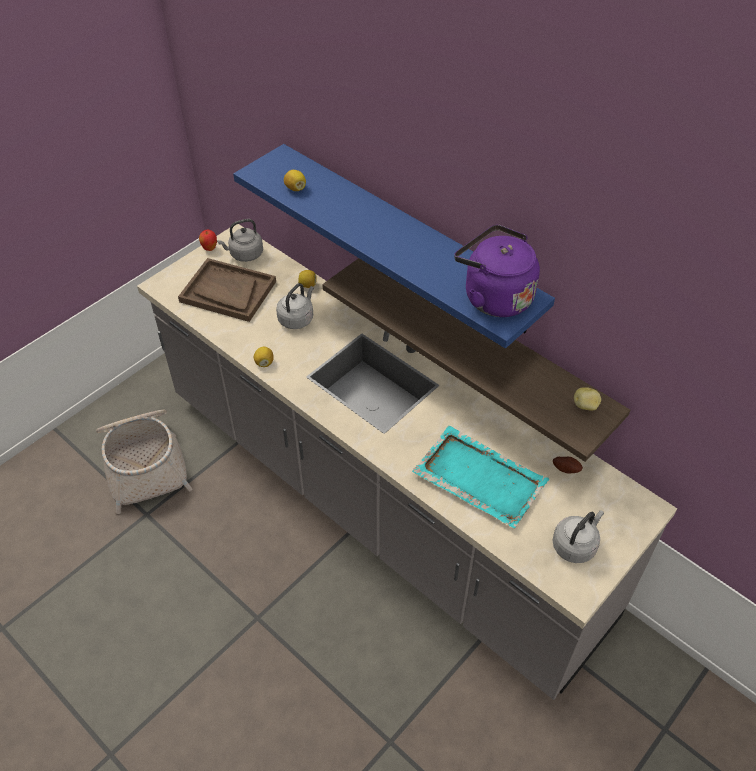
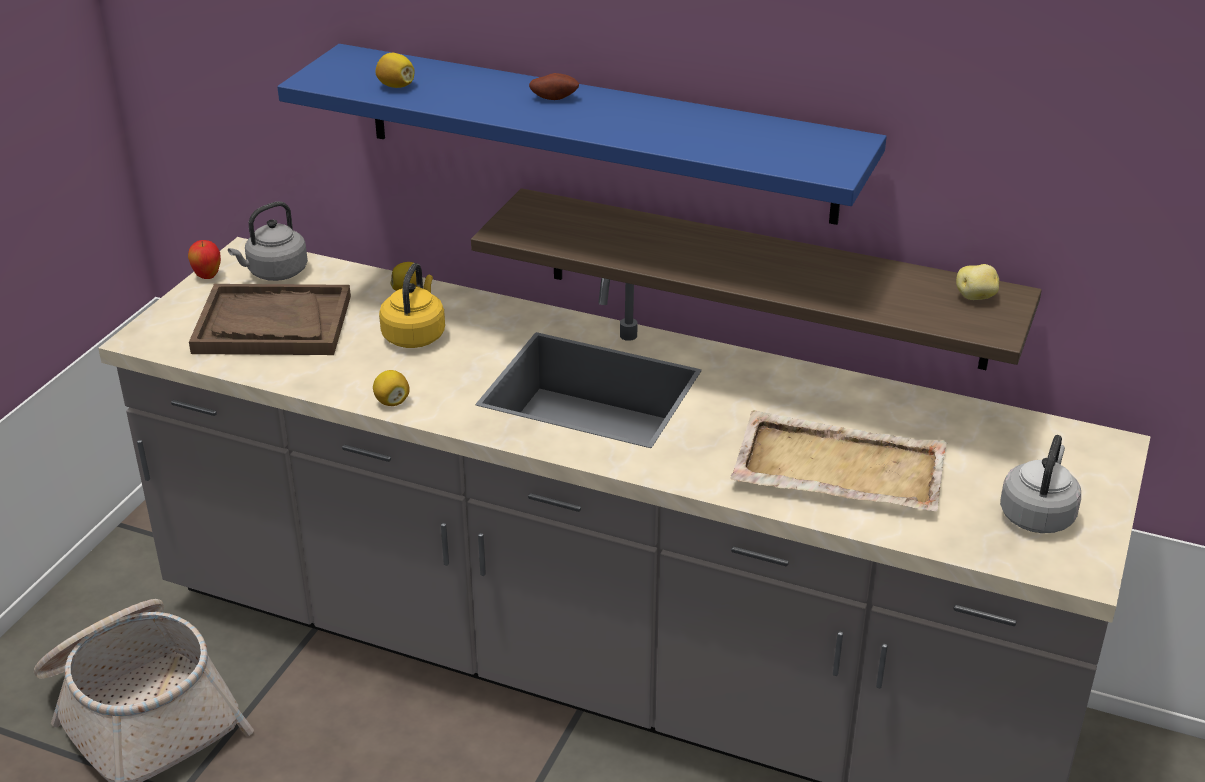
camera: 20 degrees left, 15 degrees down
(297, 318) = (415, 335): grey kettle -> yellow kettle
(478, 477) = (837, 468): turquoise tray -> beige tray
(494, 297) = (797, 148): purple kettle -> none
(566, 468) = (961, 426): potato -> potato (554, 98)

